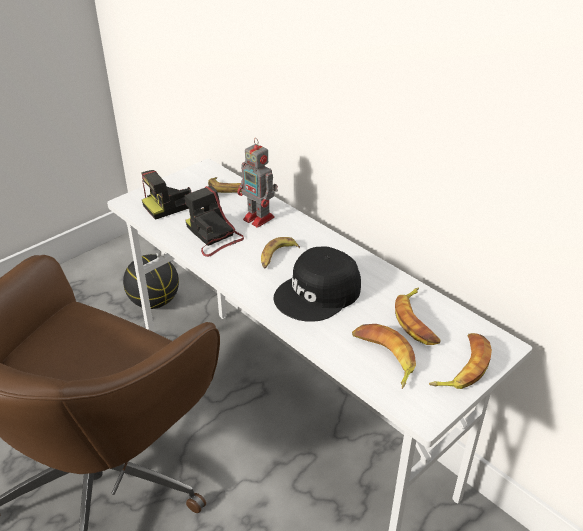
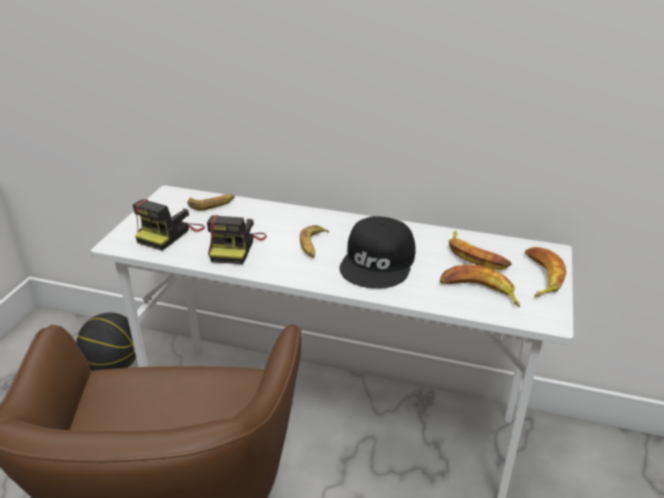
camera: 30 degrees left, 5 degrees down
(213, 236) = (236, 247): camera -> camera turned 105 degrees counterclockwise
(260, 219) = (266, 221): toy robot -> none

